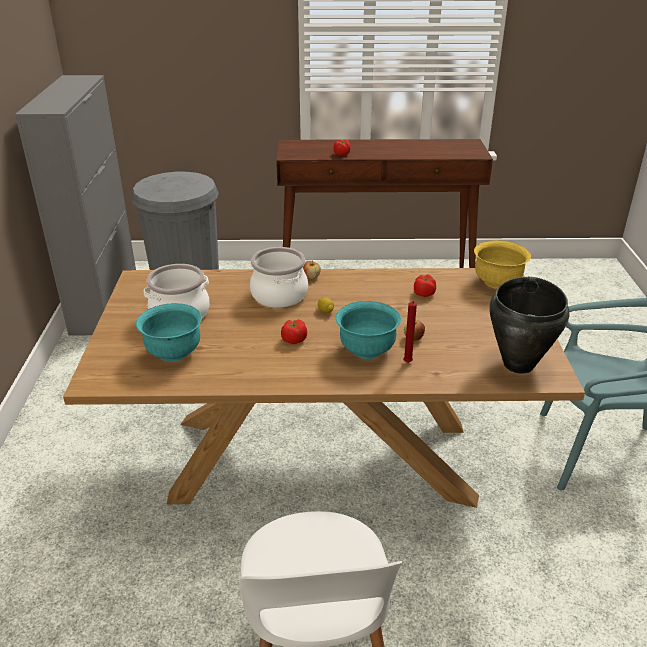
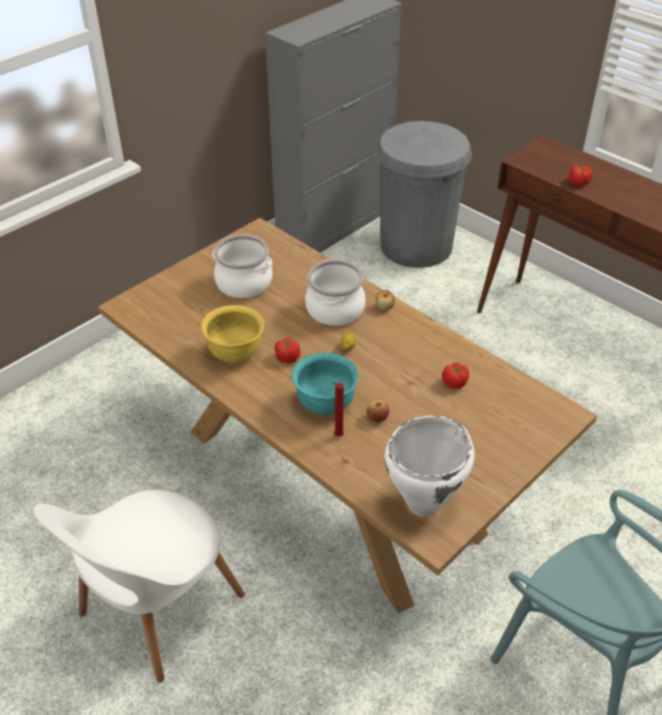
camera: 45 degrees right, 10 degrees up
(174, 352) = (197, 314): turquoise bowl -> none
(497, 282) = (543, 416): yellow bowl -> yellow bowl (235, 353)
(519, 364) = (424, 503): black cooking pot -> white cooking pot

